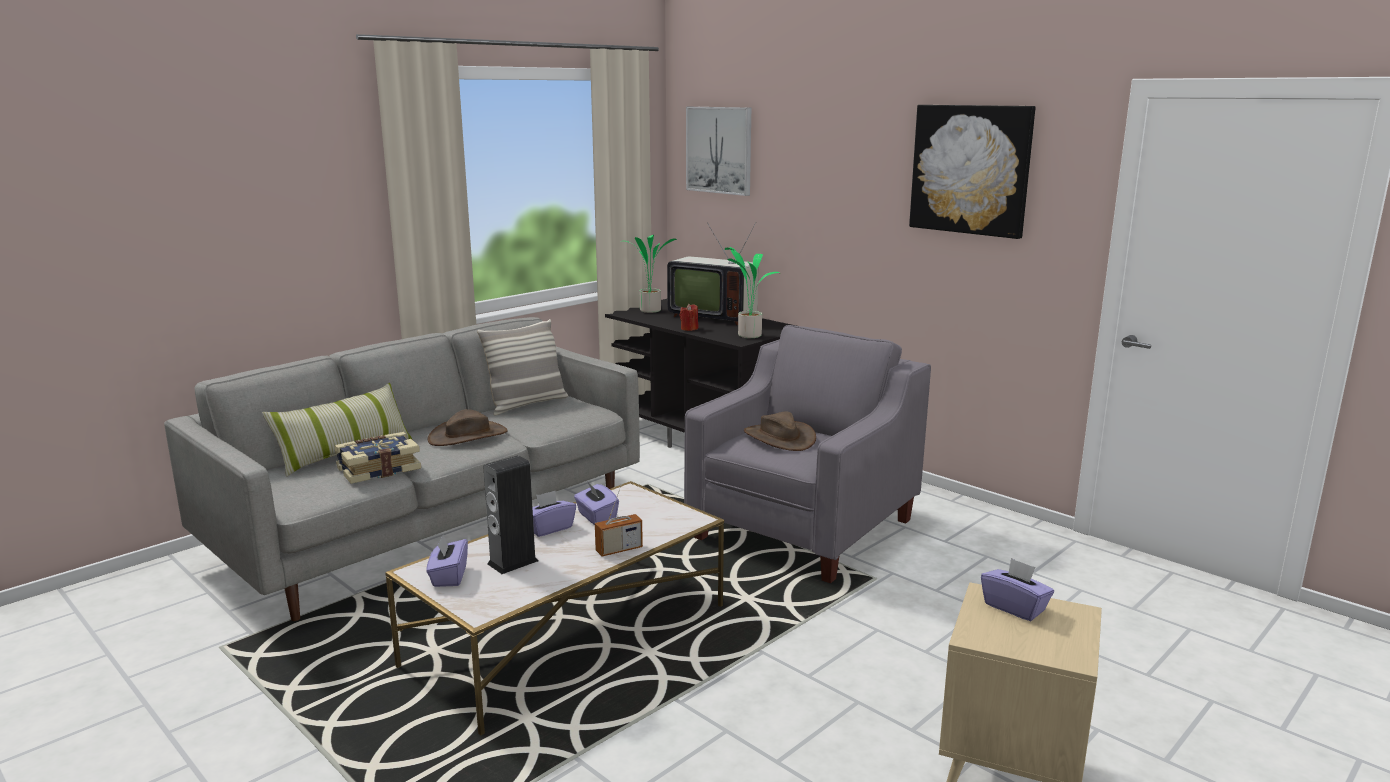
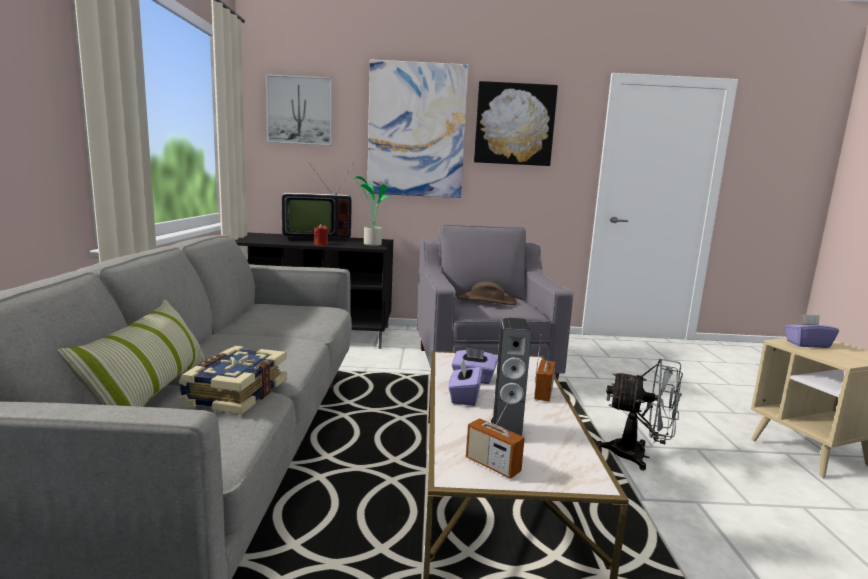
camera: 45 degrees left, 5 degrees down
(449, 576) = (492, 465): purple tissue box -> radio
(468, 436) = (260, 345): brown hat -> none
(526, 404) = (253, 314): pillow -> none
(649, 311) = (257, 238): potted plant -> none
(768, 674) = (638, 456): none -> grey fan
(842, 177) = (416, 131): none -> picture

